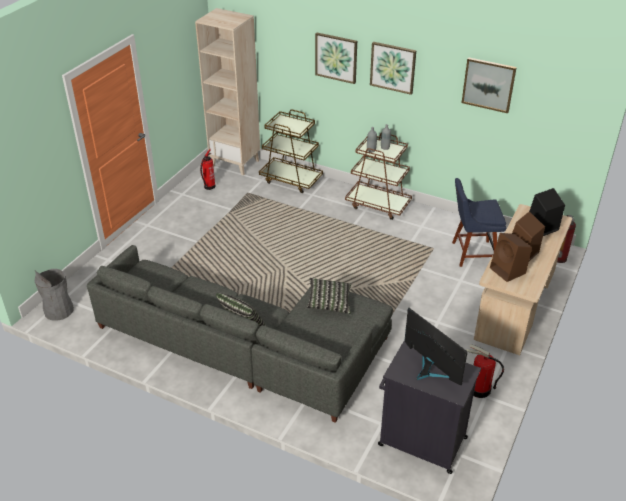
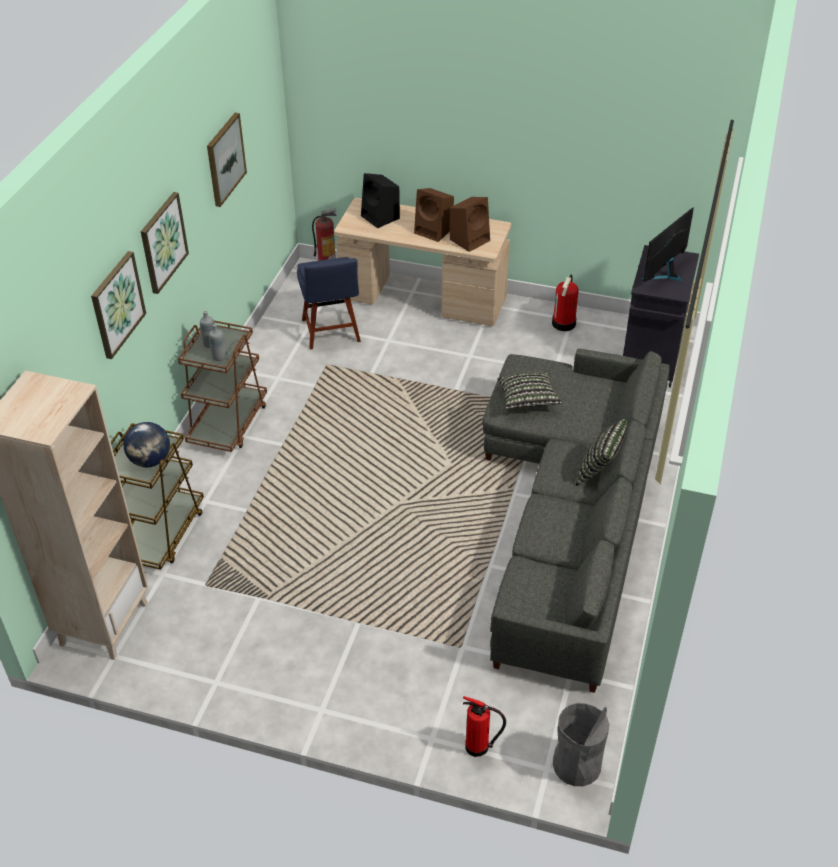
camera: 100 degrees left, 5 degrees up
(209, 187) = (190, 646): fire extinguisher -> fire extinguisher (479, 747)
(285, 127) = (150, 460): none -> globe

